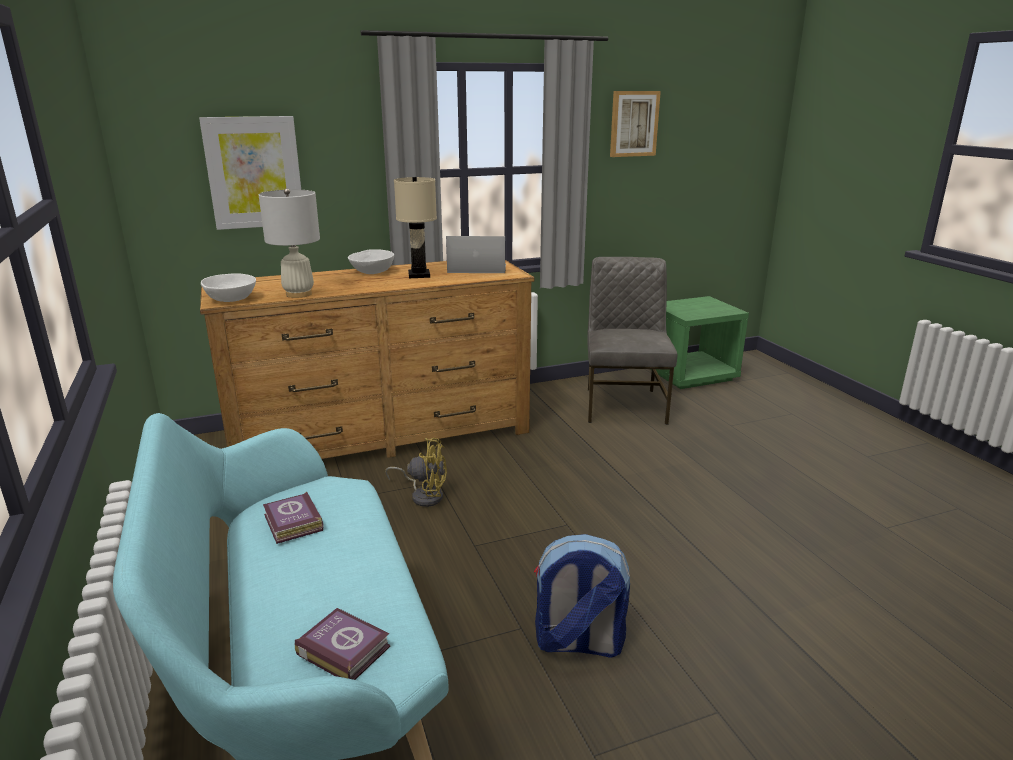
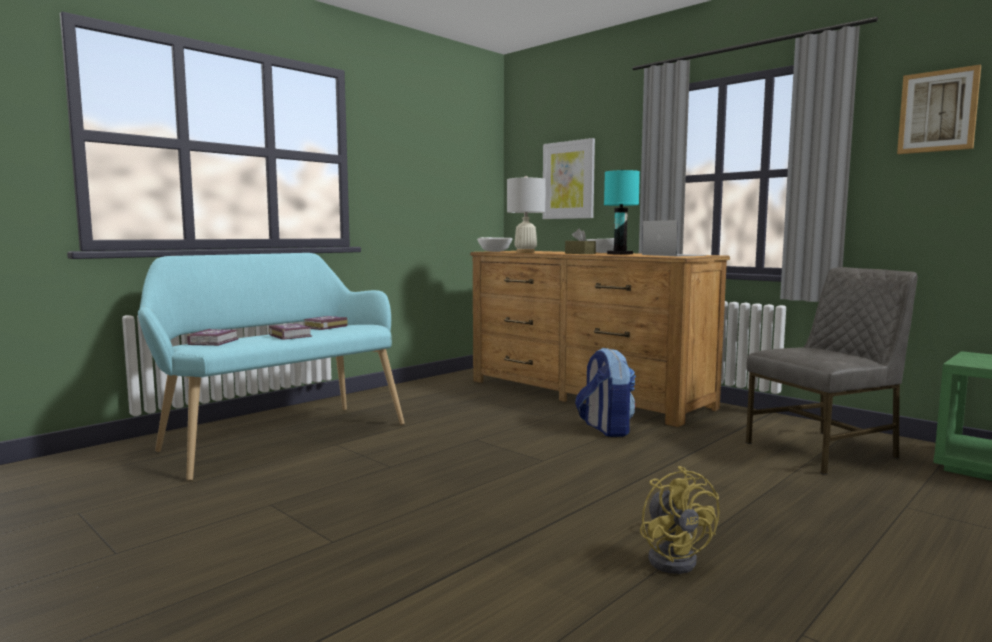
camera: 65 degrees right, 15 degrees down
(354, 563) = (290, 335): none -> book
(380, 284) = (580, 253): none -> brown tissue box
(419, 275) = (620, 254): beige table lamp -> turquoise table lamp
(424, 495) = (523, 417): yellow fan -> yellow fan (675, 558)
(578, 643) = (385, 485): backpack -> backpack (605, 429)

